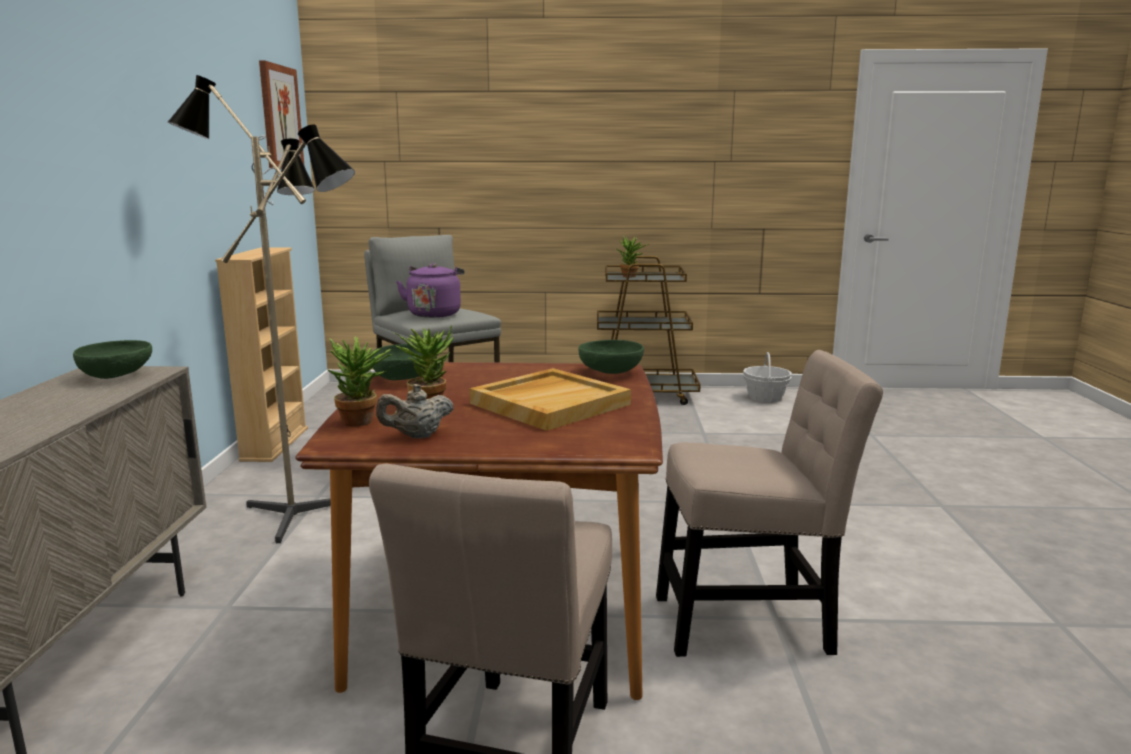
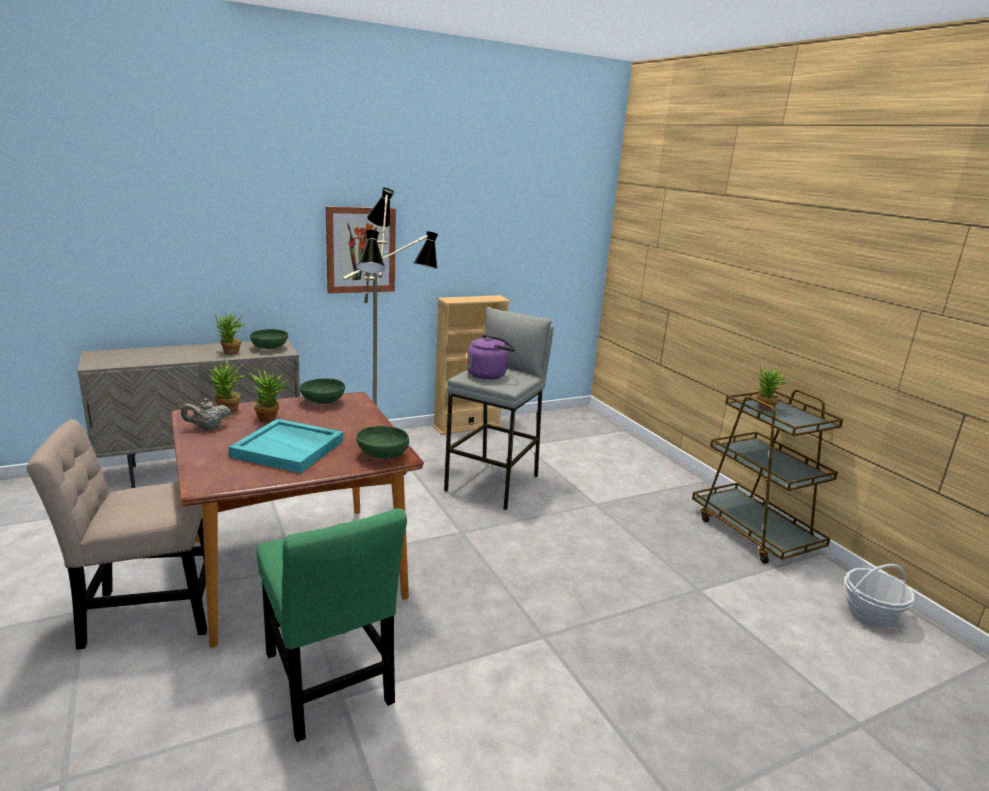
camera: 60 degrees right, 5 degrees up
(87, 397) = (231, 353): none -> potted plant
(280, 117) = (564, 204): picture -> picture (360, 250)
(417, 436) = (207, 428): beige teapot -> beige teapot turned 60 degrees counterclockwise
(550, 403) = (289, 448): beige tray -> turquoise tray
(751, 622) = (329, 684): beige chair -> green chair

